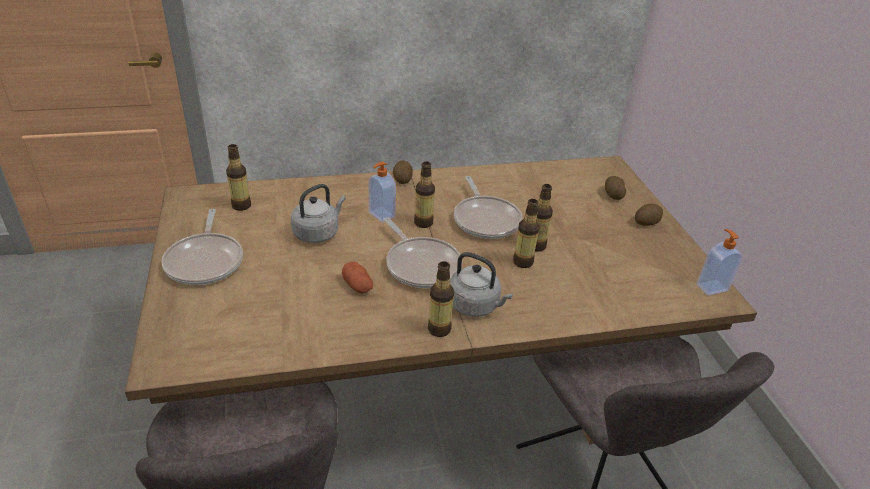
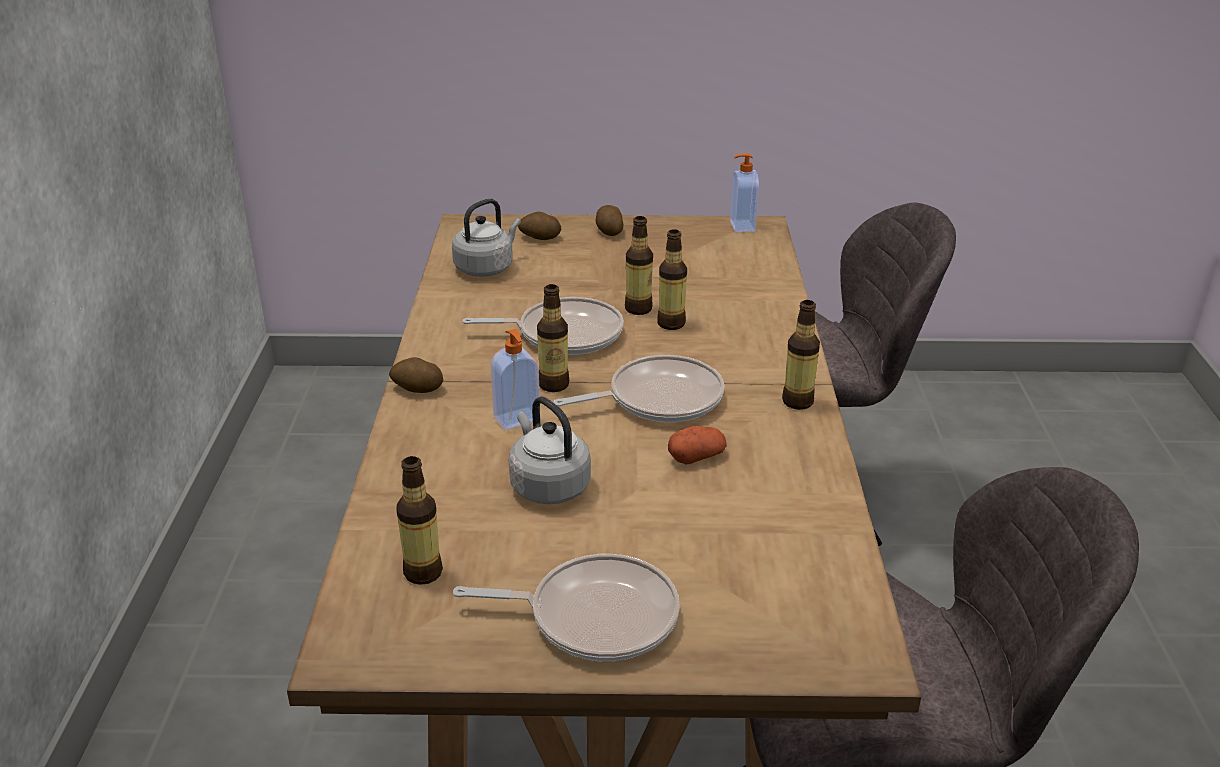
camera: 75 degrees left, 5 degrees down
(476, 306) = (754, 370): grey kettle -> grey kettle (486, 268)

